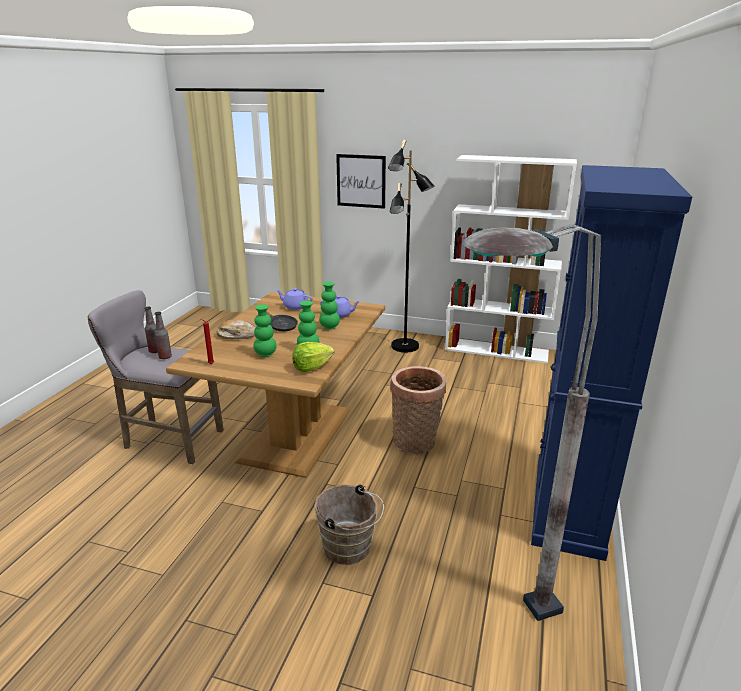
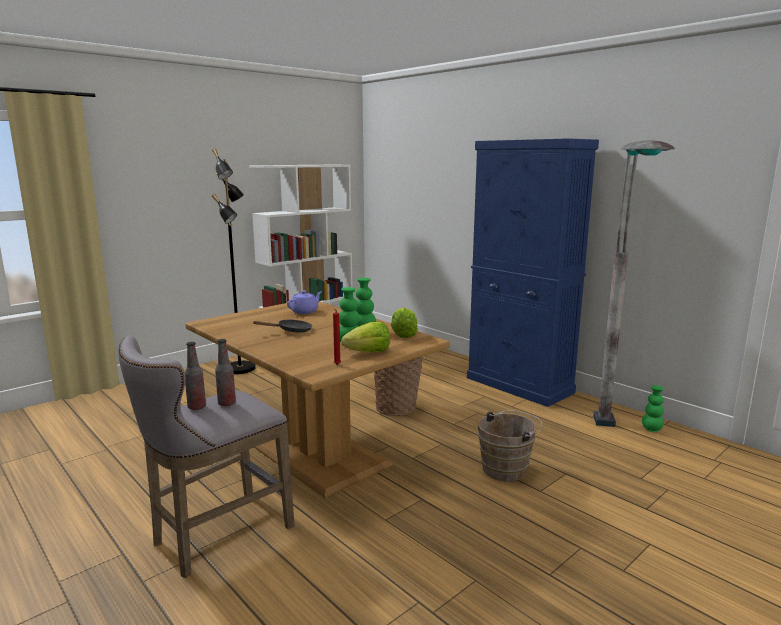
camera: 60 degrees left, 10 degrees down
(237, 335) = (281, 347): bread -> none
(250, 367) = (369, 352): none -> lettuce
(295, 307) = (252, 320): purple teapot -> none
(329, 327) = (327, 318): green vase -> green vase (651, 429)
(361, 181) = (143, 201): picture -> none

